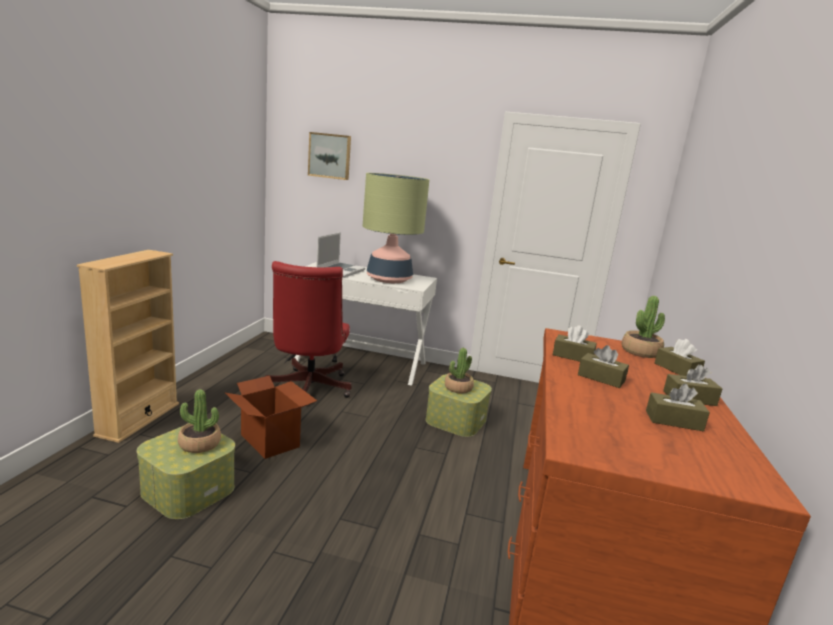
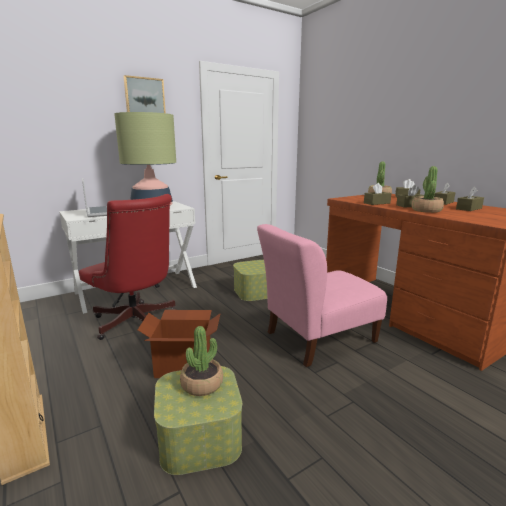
camera: 45 degrees left, 0 degrees up
(330, 156) = (45, 102): picture -> picture (144, 98)
(408, 497) = (317, 339): none -> pink chair
(458, 388) = (255, 267): potted plant -> potted plant (426, 210)

